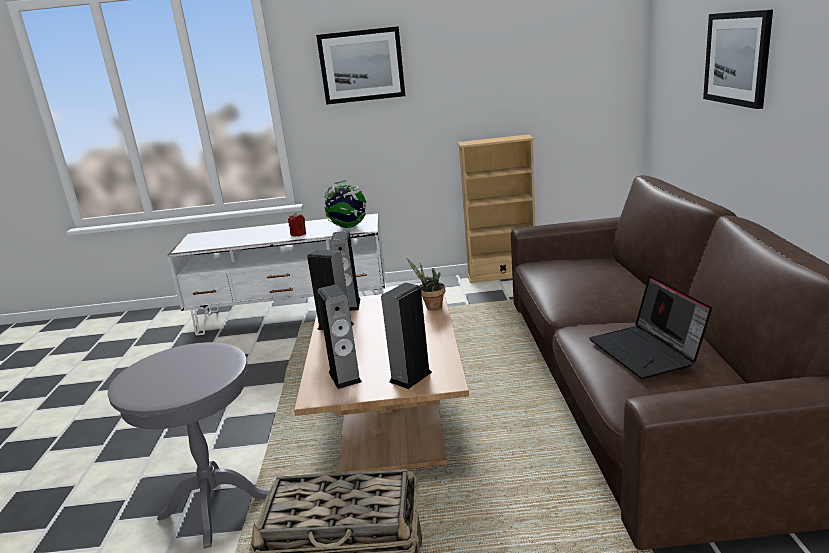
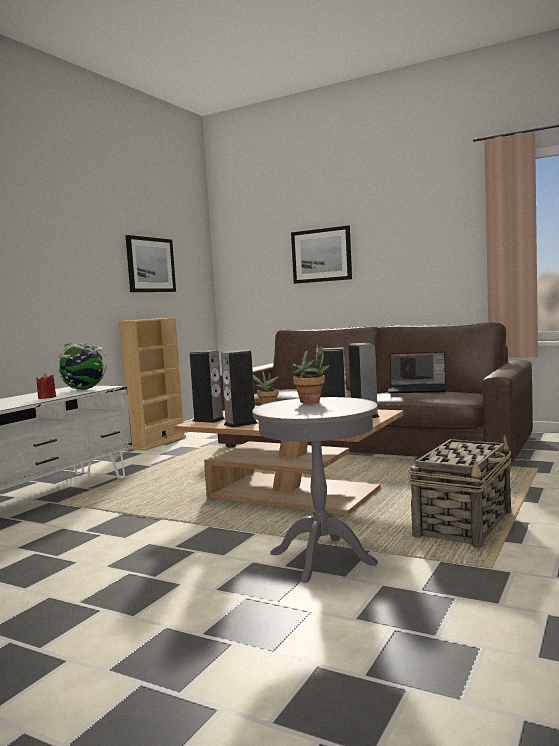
camera: 60 degrees left, 15 degrees down
(205, 363) = (312, 402): none -> potted plant
(361, 65) = (45, 241): picture -> picture (150, 265)

